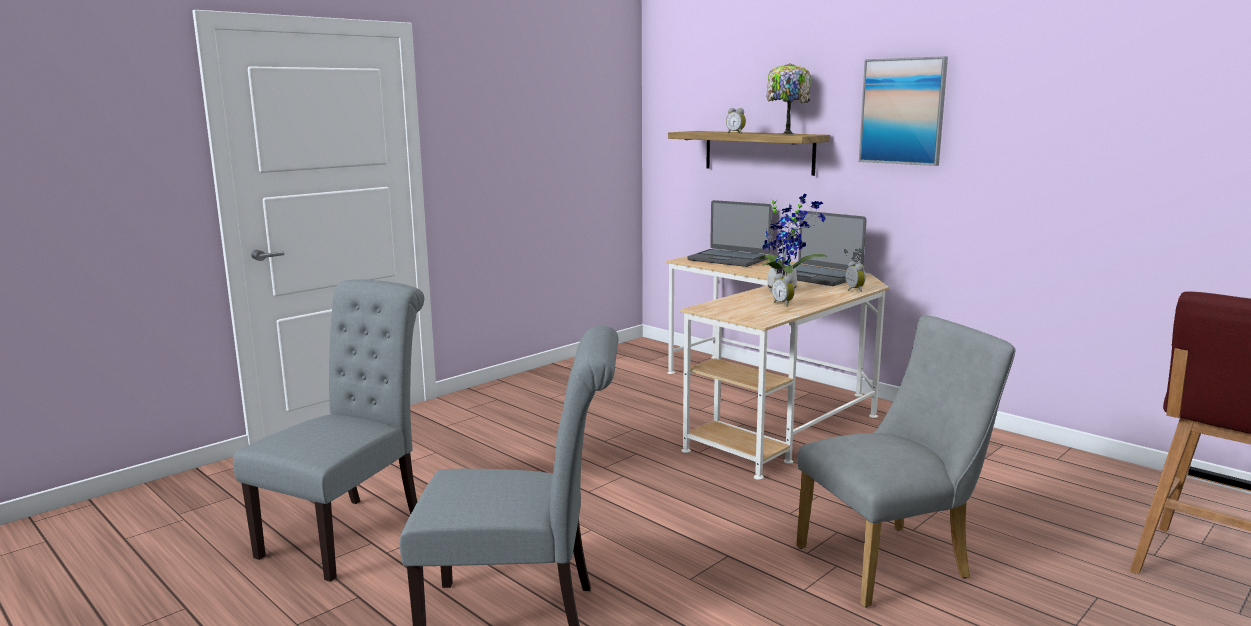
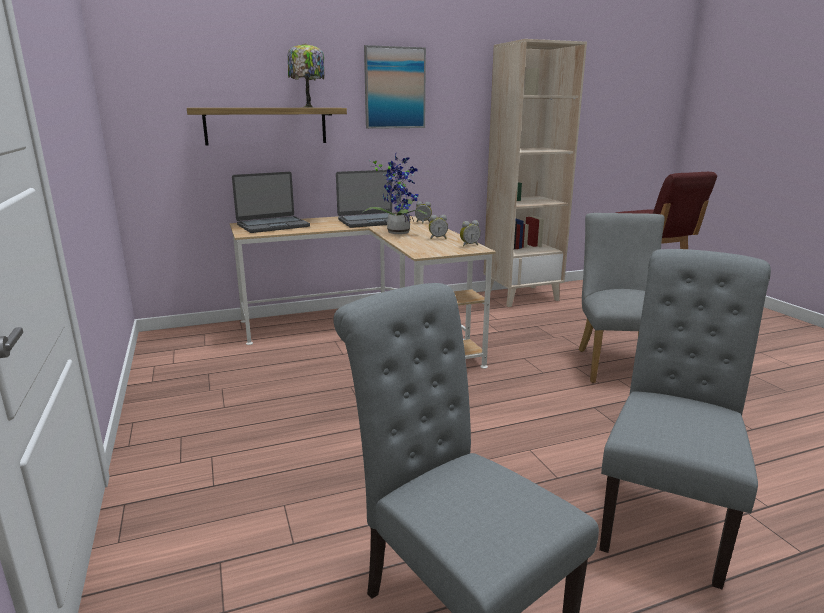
camera: 65 degrees left, 5 degrees up
(736, 133) = (264, 107): alarm clock -> alarm clock (469, 245)
(1056, 462) = (521, 296): none -> beige bookcase

